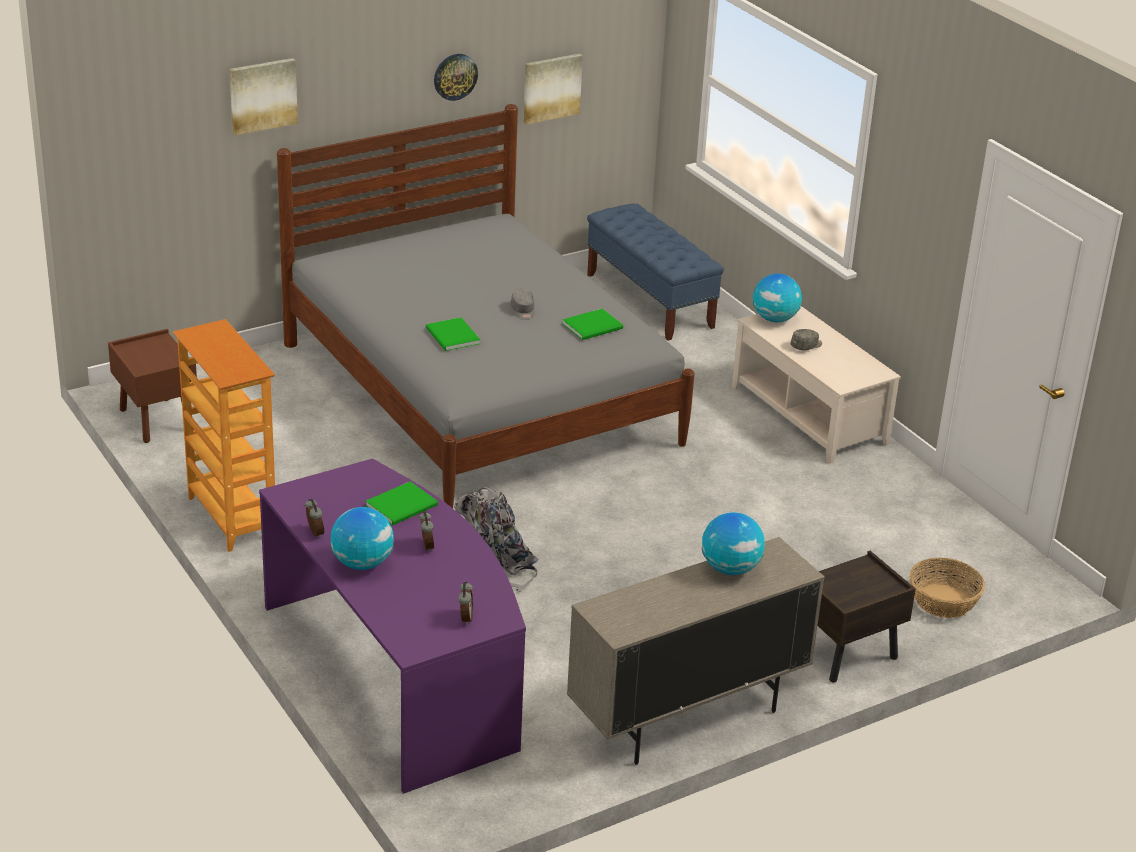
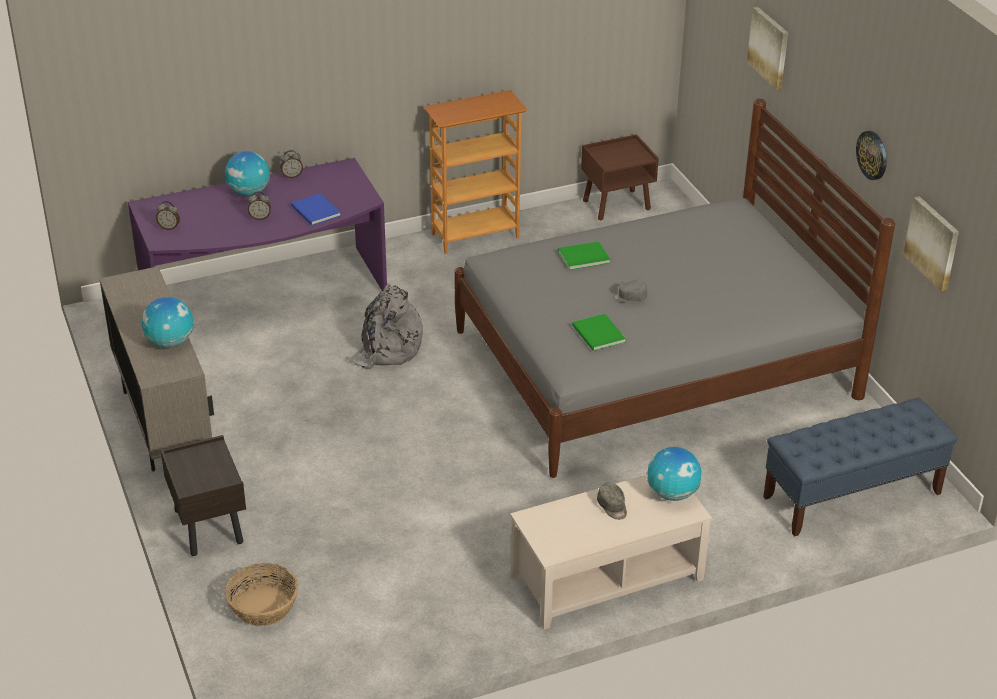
camera: 100 degrees right, 5 degrees up
(404, 505) = (315, 212): green book -> blue book

